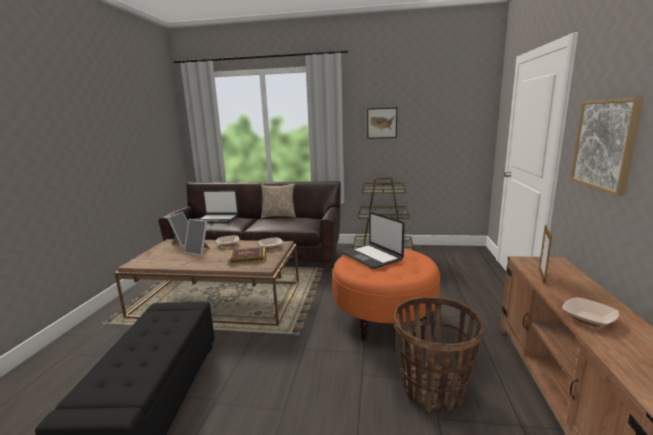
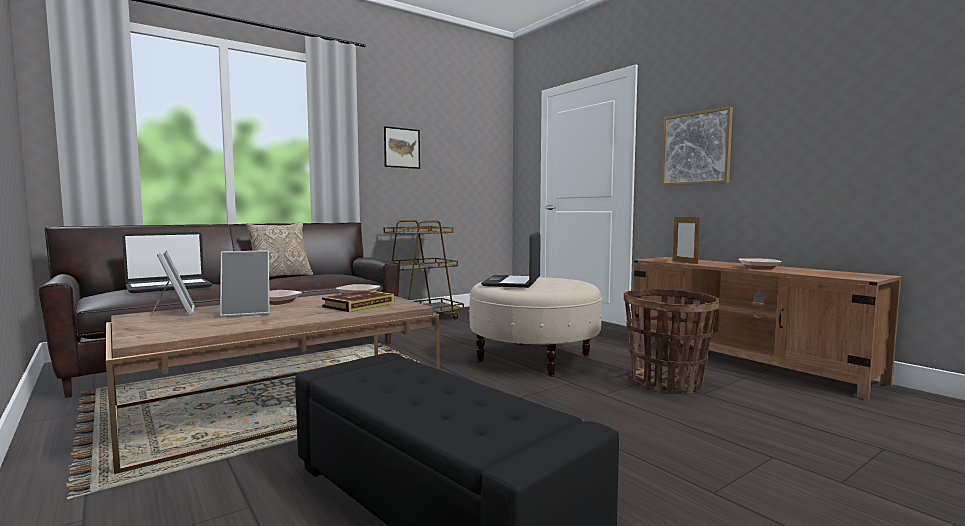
camera: 45 degrees left, 10 degrees down
(372, 256) = (512, 282): laptop -> laptop turned 90 degrees clockwise
(384, 317) = (534, 358): orange ottoman -> beige ottoman

